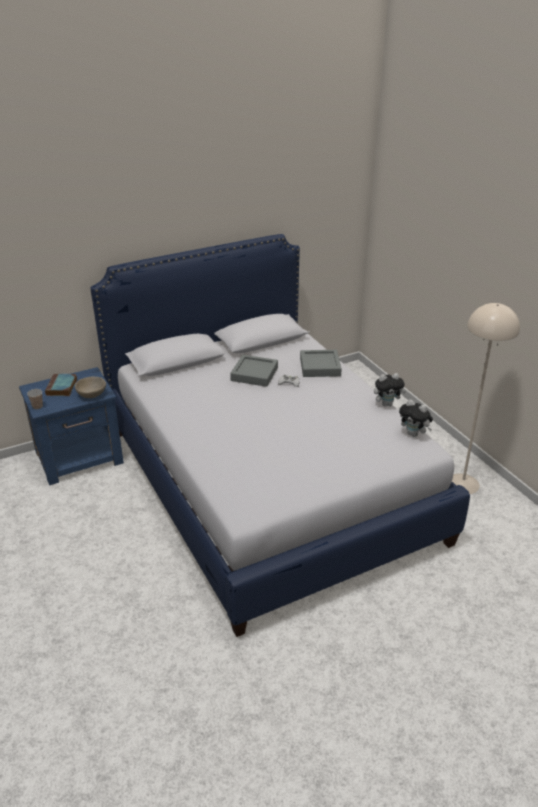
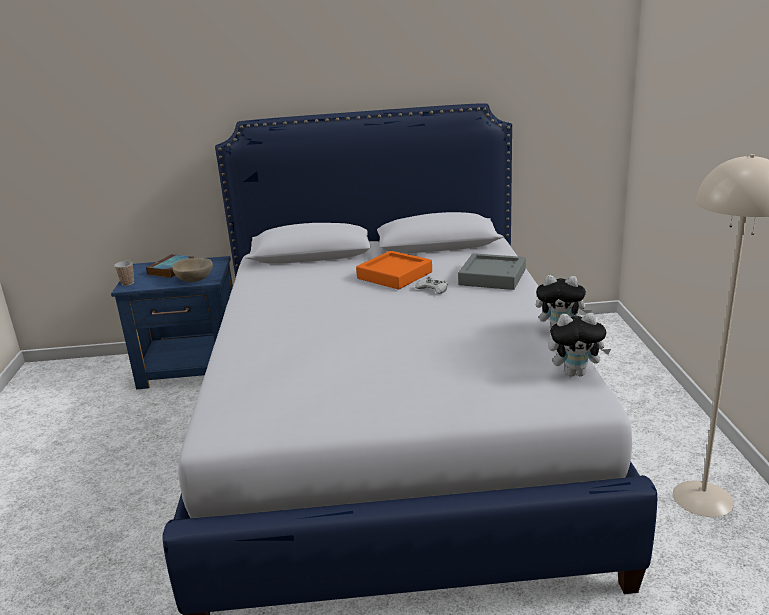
camera: 25 degrees right, 10 degrees down
(254, 374) = (394, 275): grey tray -> orange tray
(414, 434) = (576, 373): plush toy -> plush toy turned 60 degrees counterclockwise

